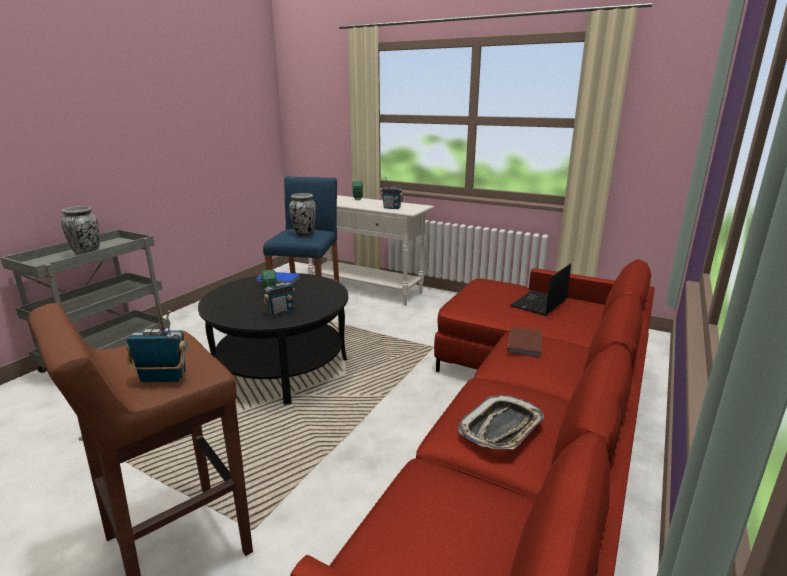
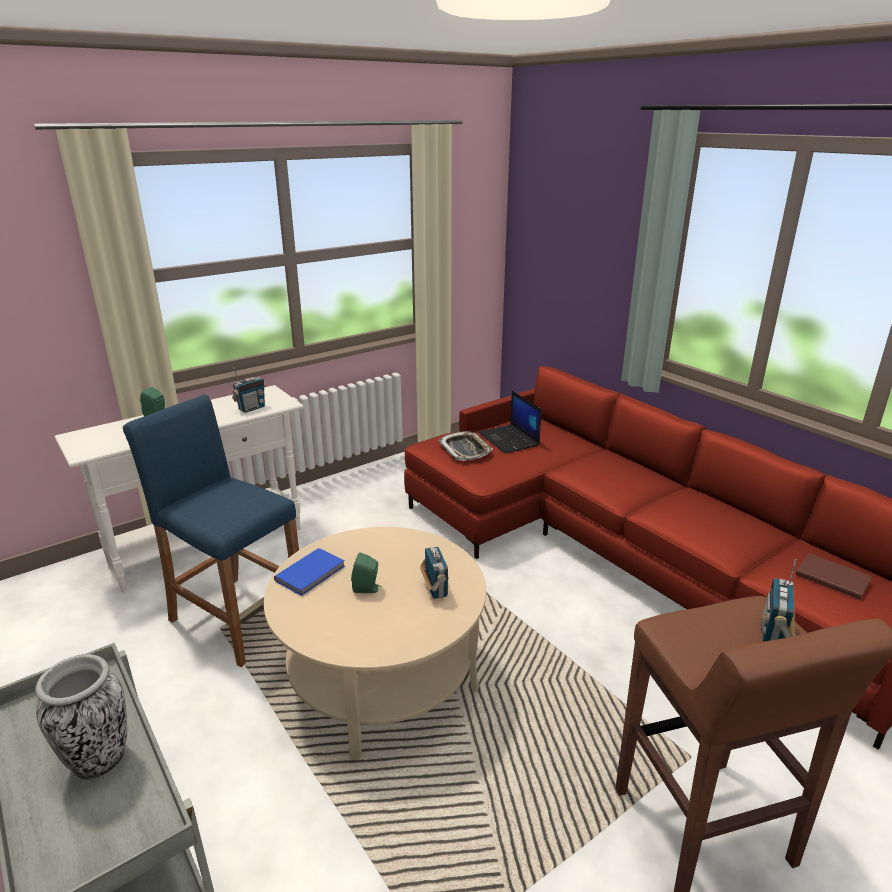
camera: 65 degrees left, 5 degrees up
(281, 368) = (381, 678): black coffee table -> beige coffee table
(304, 234) = (239, 498): vase -> none
(501, 428) = (727, 524): tray -> tray (465, 450)
(526, 343) = (593, 471): brown book -> brown book (832, 577)

